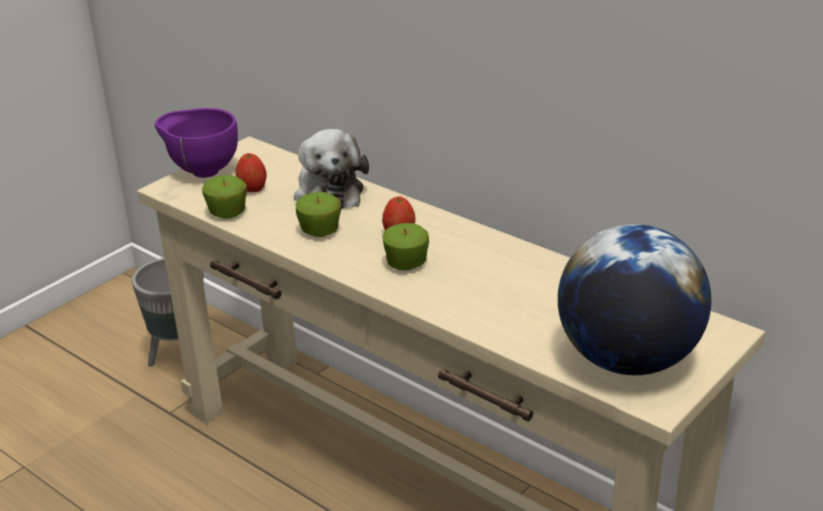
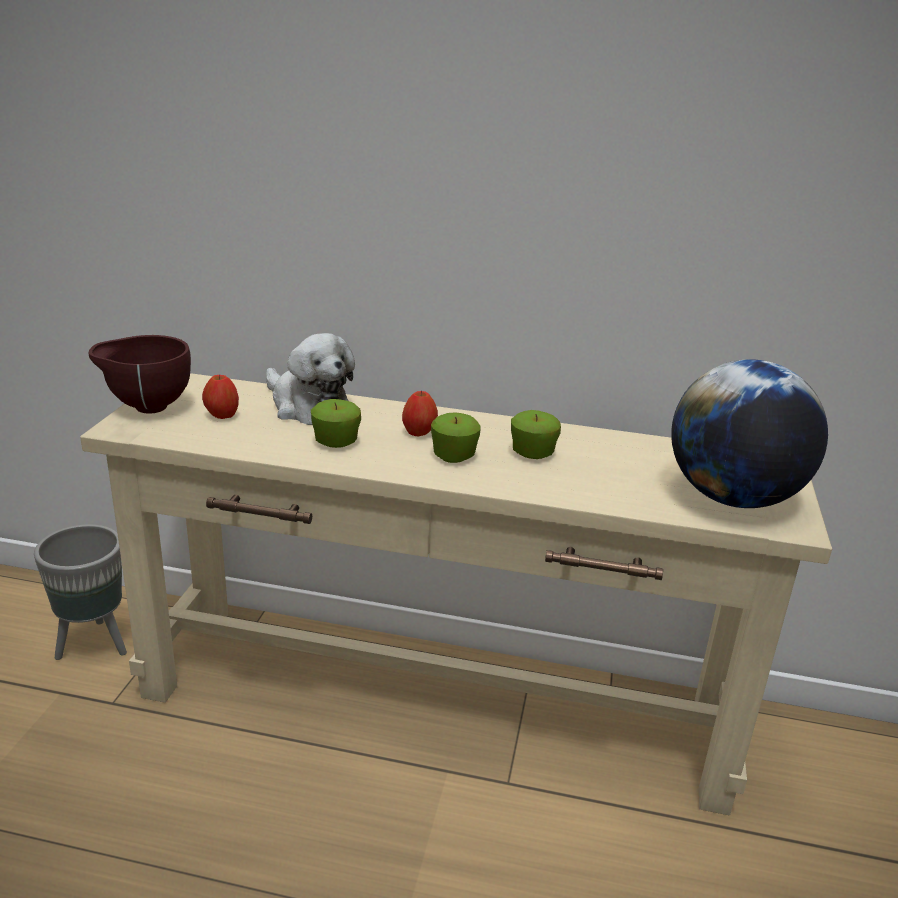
camera: 30 degrees left, 5 degrees down
(202, 171) = (146, 408): purple bowl -> brown bowl
(227, 213) = (215, 442): apple -> apple (532, 454)

